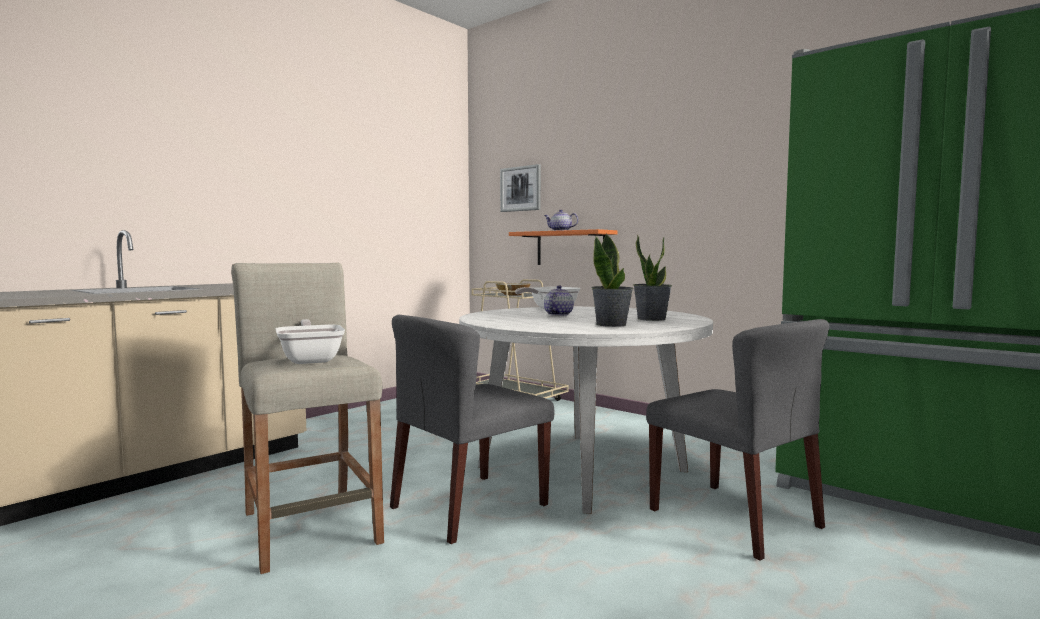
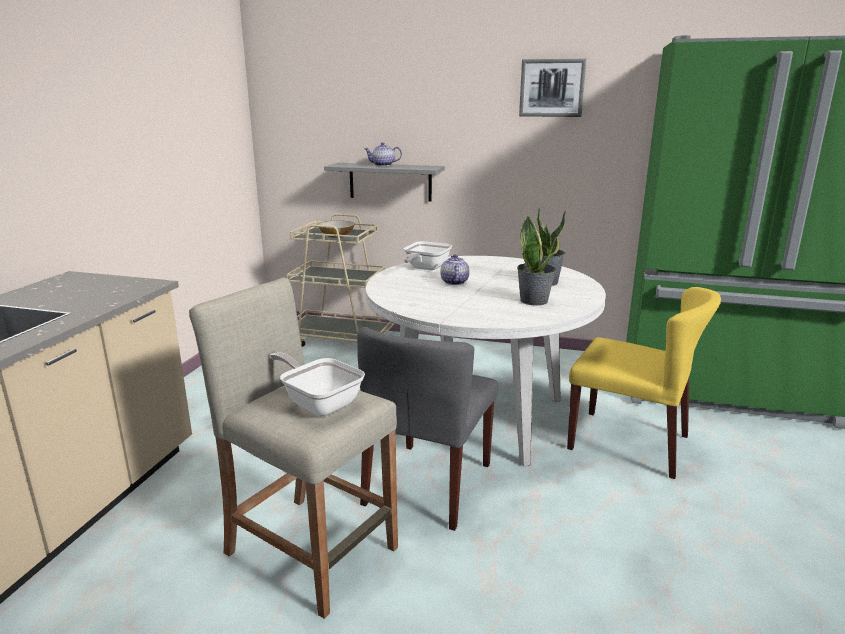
camera: 25 degrees left, 15 degrees up
(521, 189) = (324, 112): picture -> picture (552, 88)
(570, 248) = (390, 182): orange shelf -> grey shelf
(735, 518) = (629, 442): grey chair -> yellow chair

